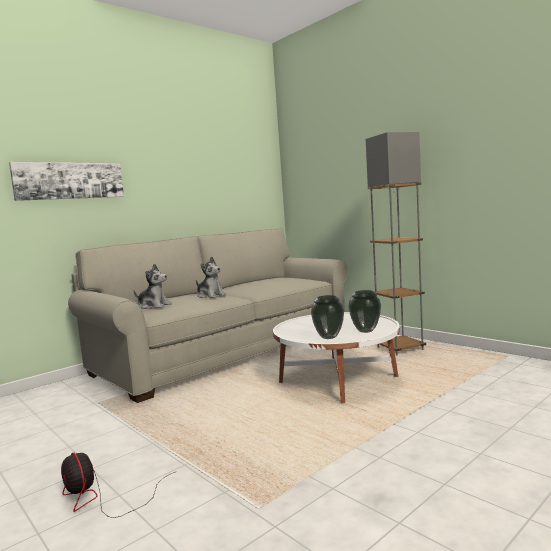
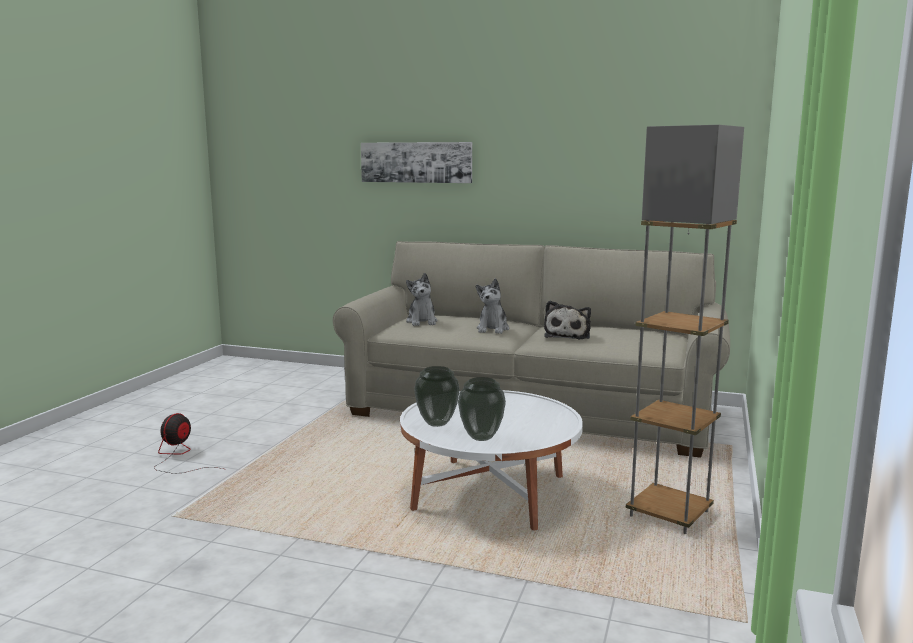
camera: 60 degrees right, 5 degrees up
(256, 286) = (568, 335): none -> plush toy

